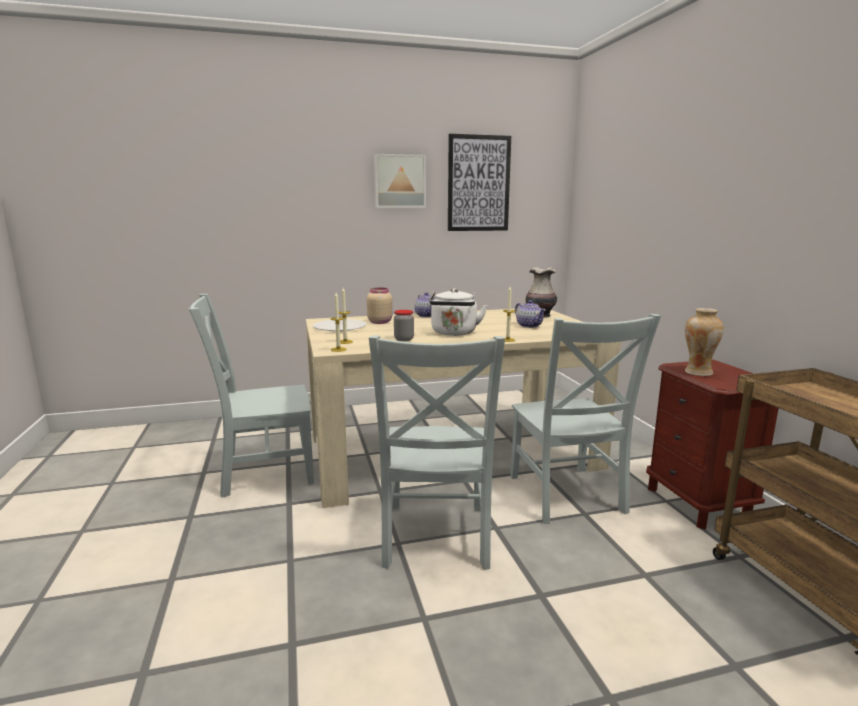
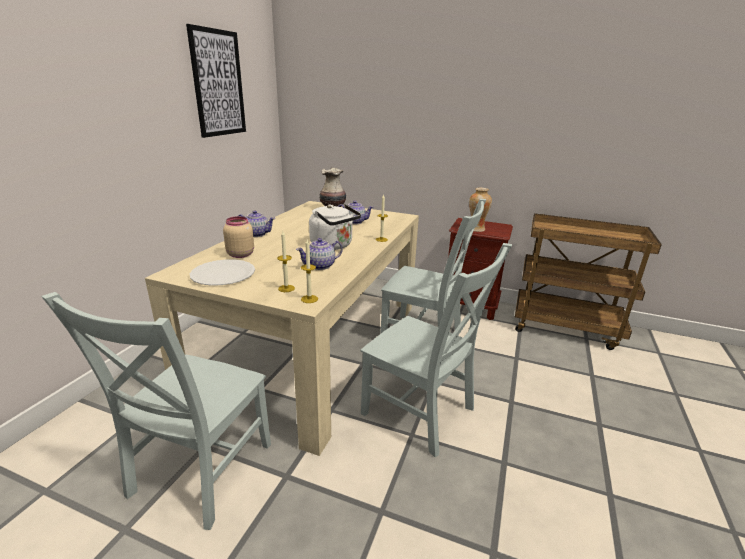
camera: 55 degrees left, 10 degrees up
(399, 181) = (149, 81): picture -> none
(404, 339) = (320, 266): jar -> teapot

